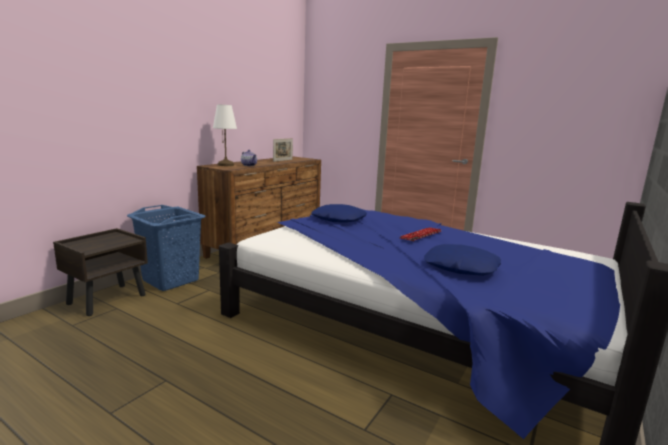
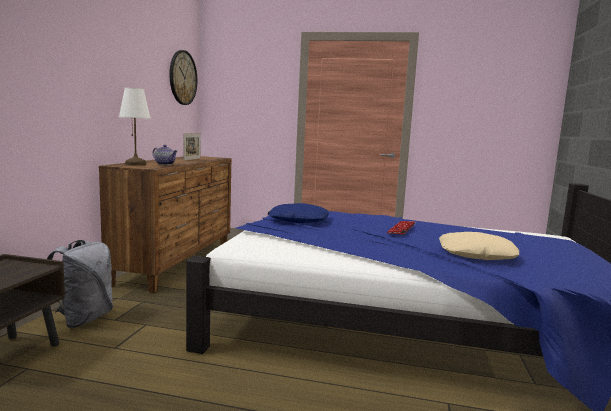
camera: 20 degrees left, 5 degrees down
(171, 280) = (82, 319): blue laundry basket -> grey backpack
(284, 90) = (182, 78): none -> wall clock
(460, 267) = (476, 255): blue pillow -> beige pillow

